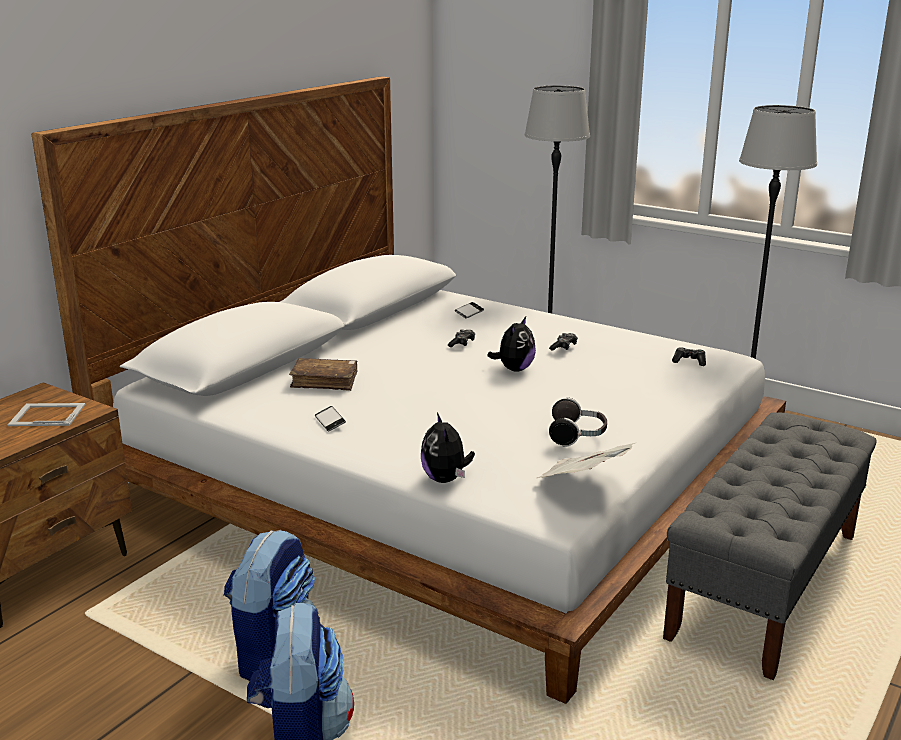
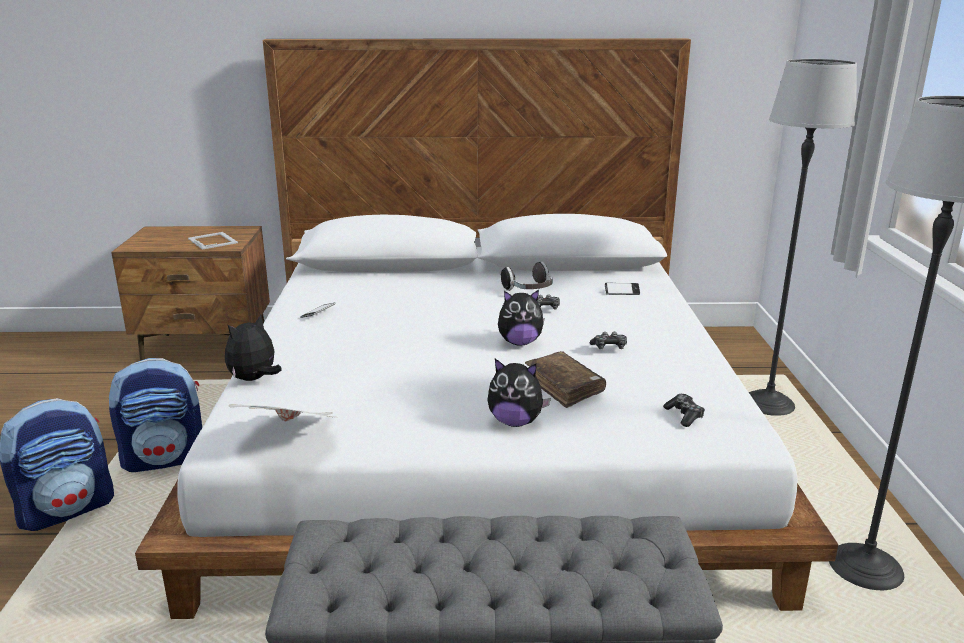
camera: 55 degrees right, 0 degrees up
(324, 381) = (390, 290): brown book -> brown book (564, 387)
(577, 436) = (401, 407): headphones -> headphones (529, 290)
(642, 407) = (515, 422): none -> plush toy

